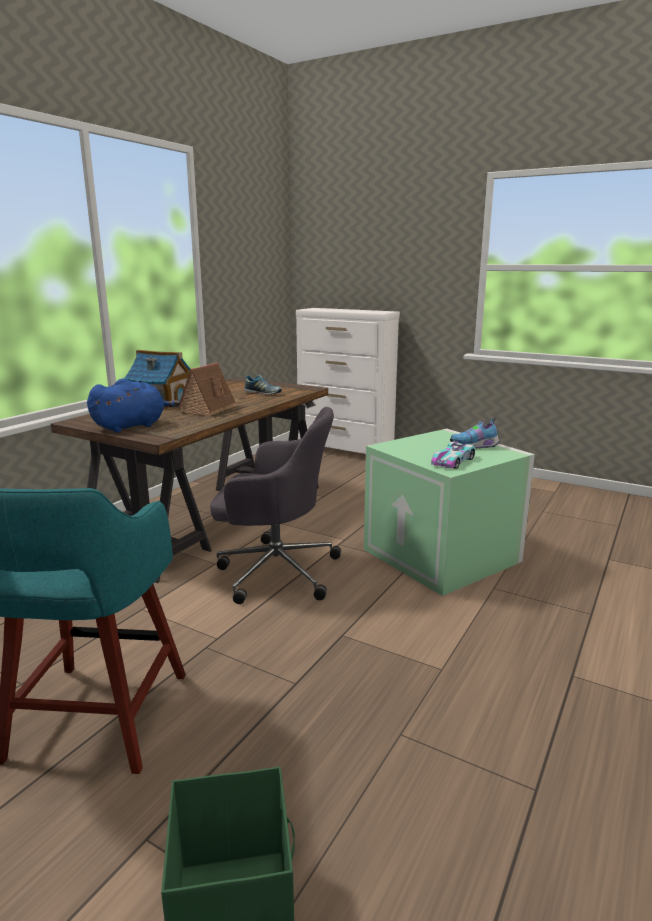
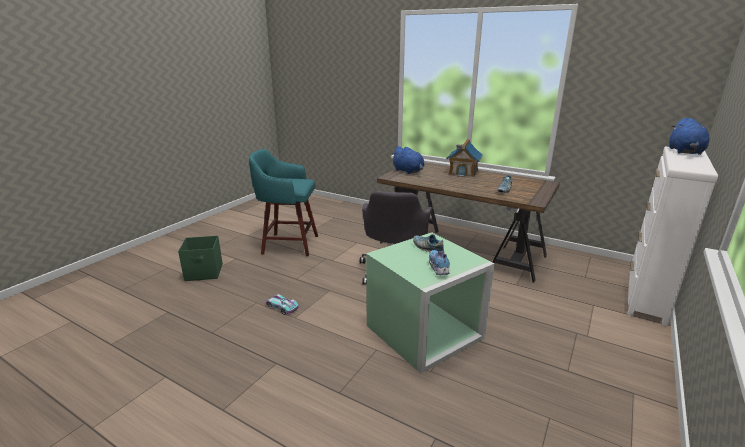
camera: 90 degrees right, 5 degrees up
(209, 409) = (451, 181): toy house -> none
(322, 309) = (685, 152): none -> blue plush toy
(421, 449) = (427, 248): none -> shoe
(453, 461) = (399, 256): toy car -> toy car (282, 307)

